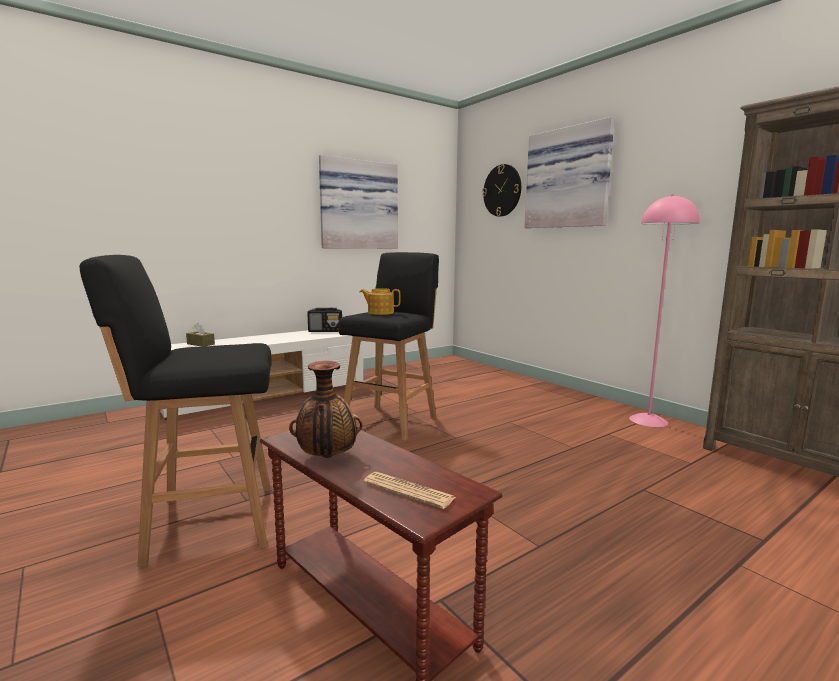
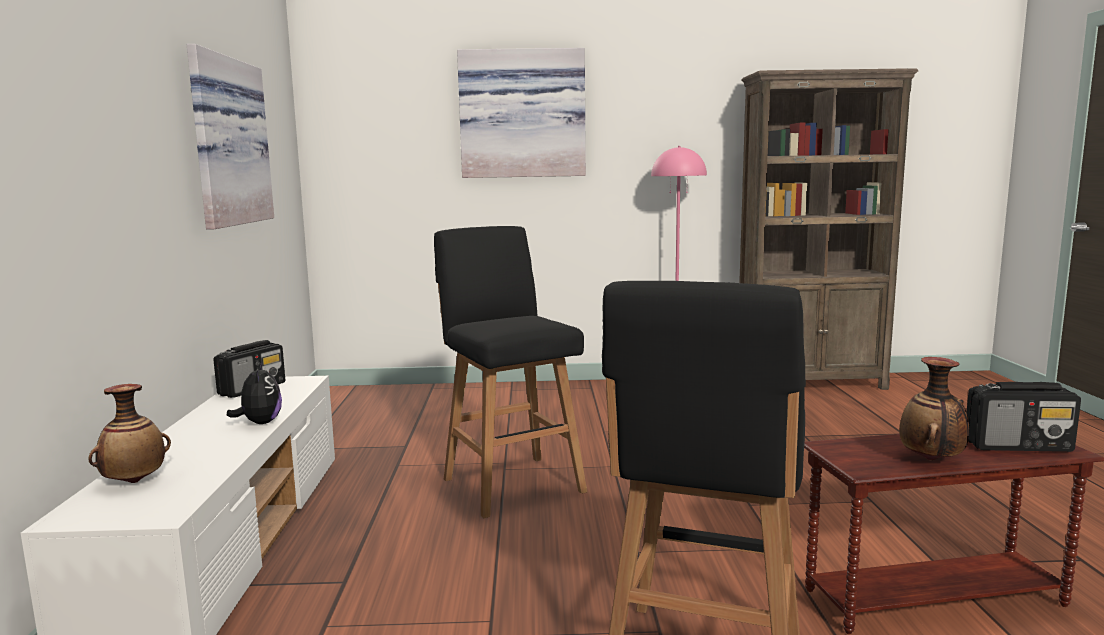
camera: 55 degrees left, 0 degrees up
(200, 344) = (134, 481): brown tissue box -> vase
(280, 340) = (260, 423): none -> plush toy
(380, 312) = (509, 323): teapot -> none
(408, 491) = (1018, 446): newspaper -> radio
(502, 190) = (404, 121): wall clock -> none

